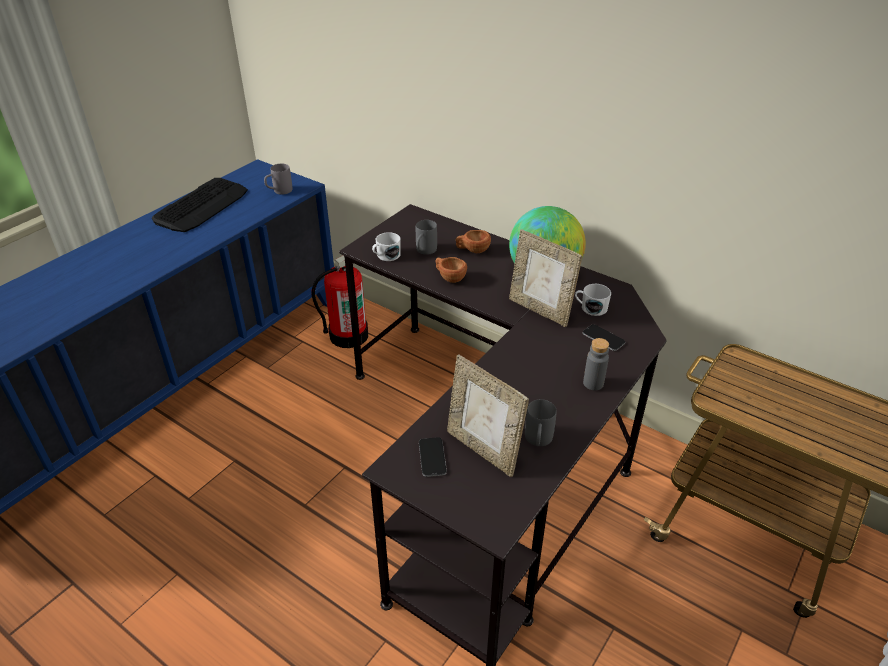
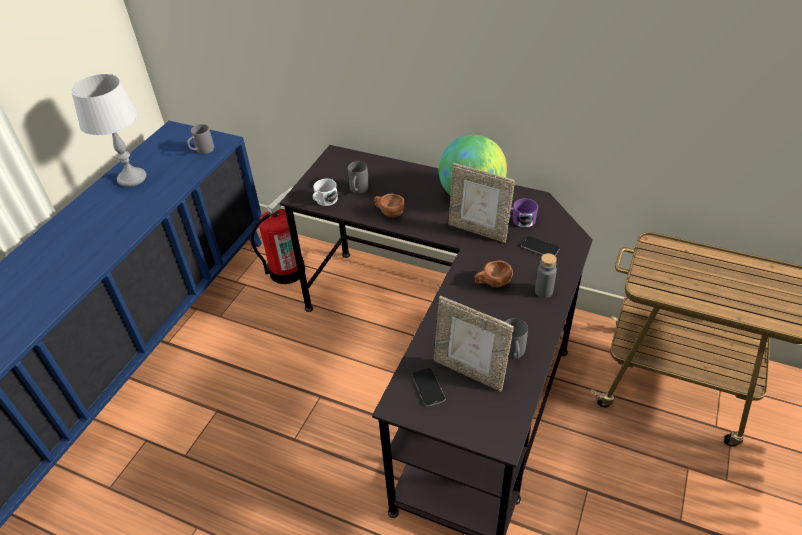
camera: 10 degrees left, 5 degrees up
(202, 206) = (132, 178): keyboard -> grey table lamp
(472, 250) = (401, 182): brown cup -> brown cup (492, 283)
(590, 308) = (520, 220): white mug -> purple mug

